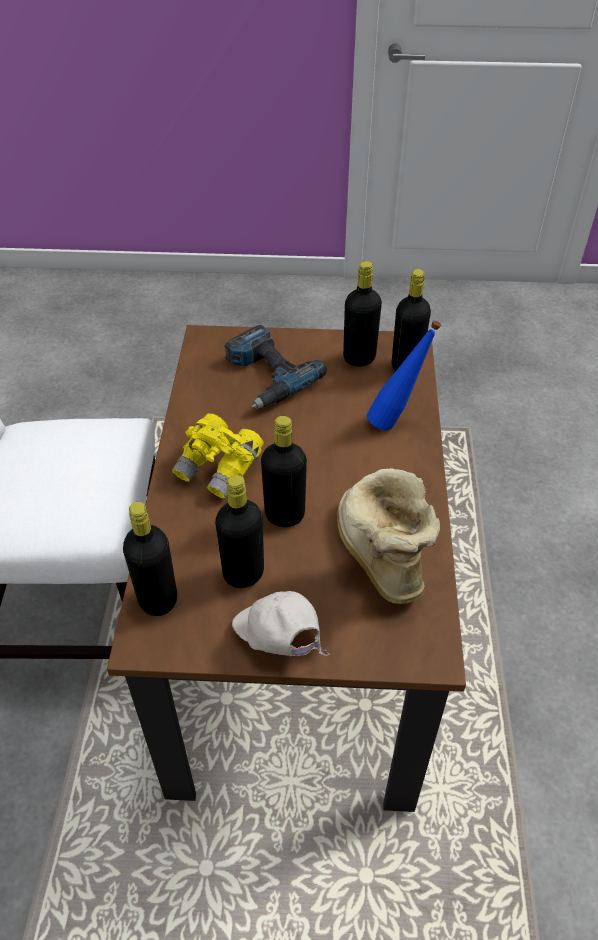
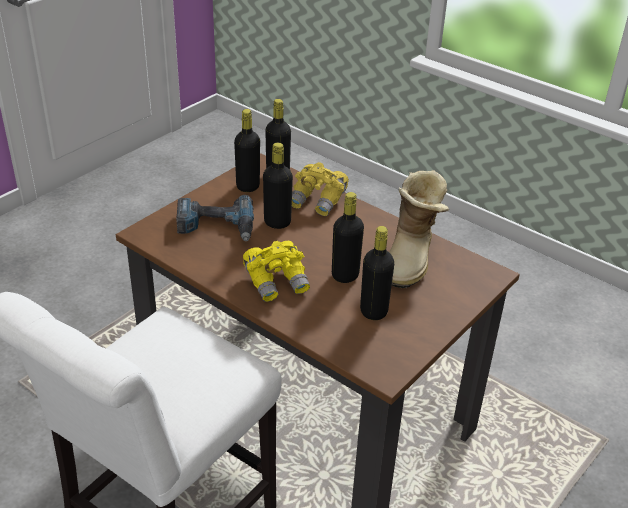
camera: 55 degrees left, 10 degrees down
(158, 599) = (359, 354): black bottle -> black bottle (277, 222)
(278, 640) = (435, 320): white cap -> none
(376, 557) = (412, 259): boot -> boot turned 90 degrees counterclockwise
(396, 421) = (318, 201): blue bottle -> yellow binoculars

